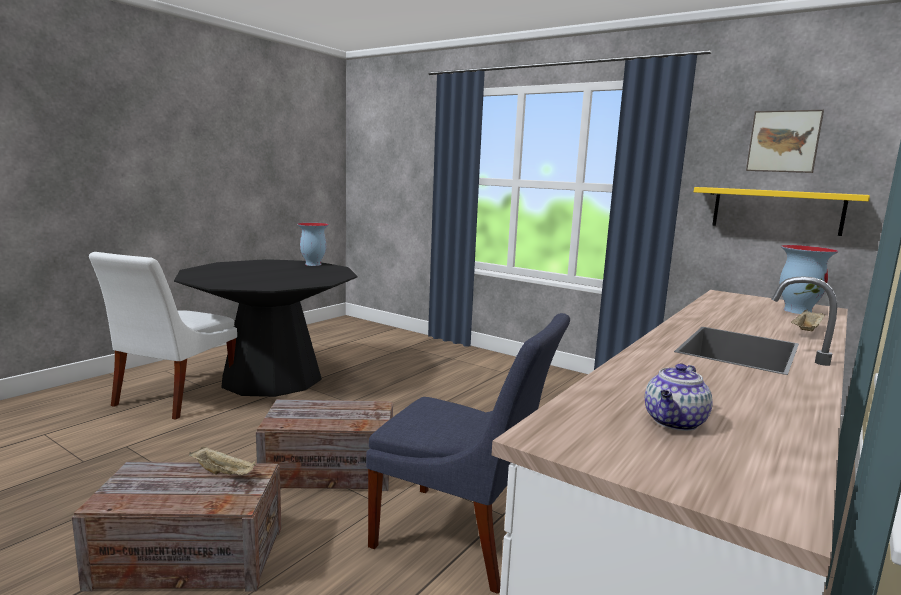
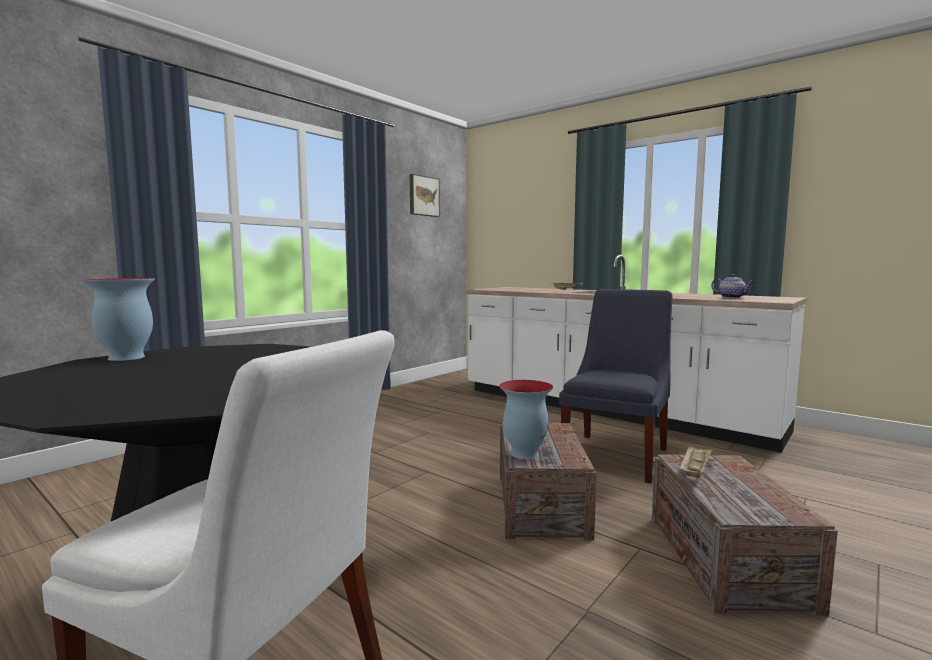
camera: 85 degrees left, 5 degrees down
(776, 210) = (425, 240): yellow shelf -> none
(797, 311) = (520, 288): vase -> vase (524, 453)

